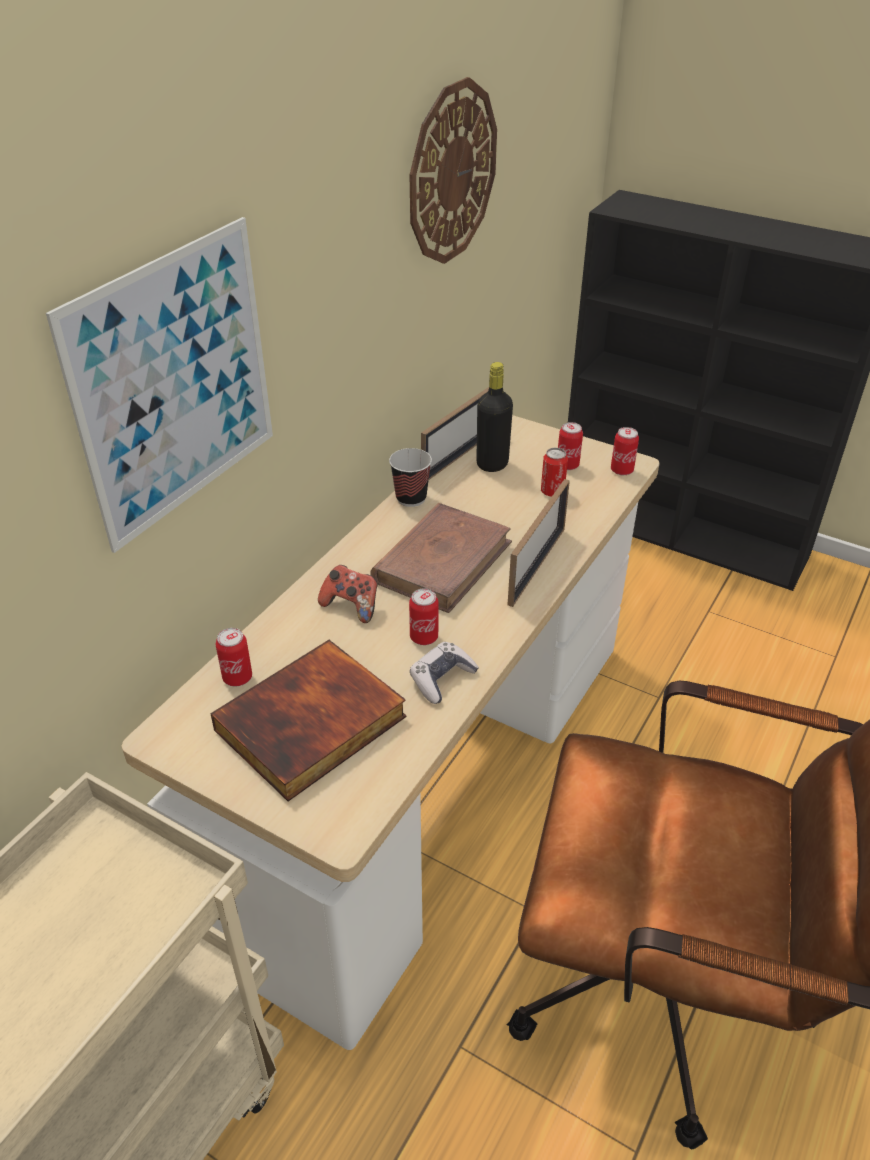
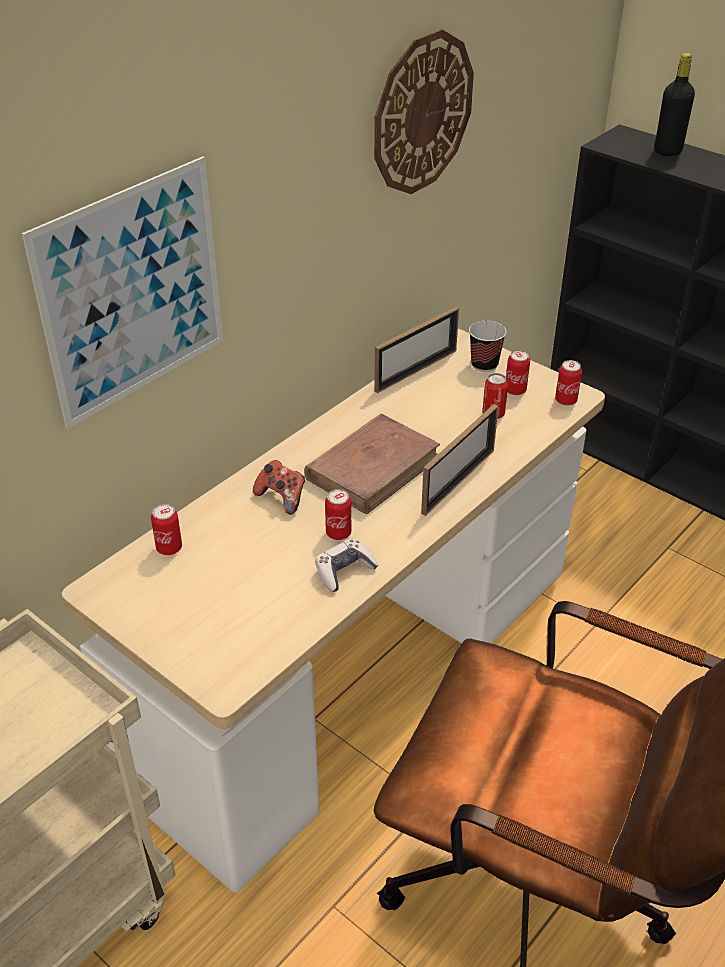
camera: 10 degrees right, 0 degrees up
(312, 726) = (222, 596): book -> none
(411, 498) = (360, 406): cup -> cup (484, 365)
(492, 464) = (444, 382): black bottle -> black bottle (667, 152)

